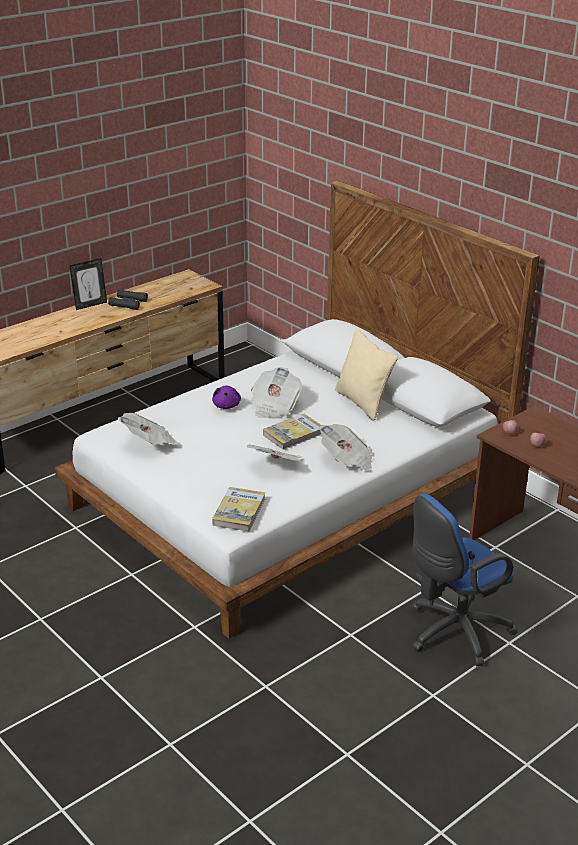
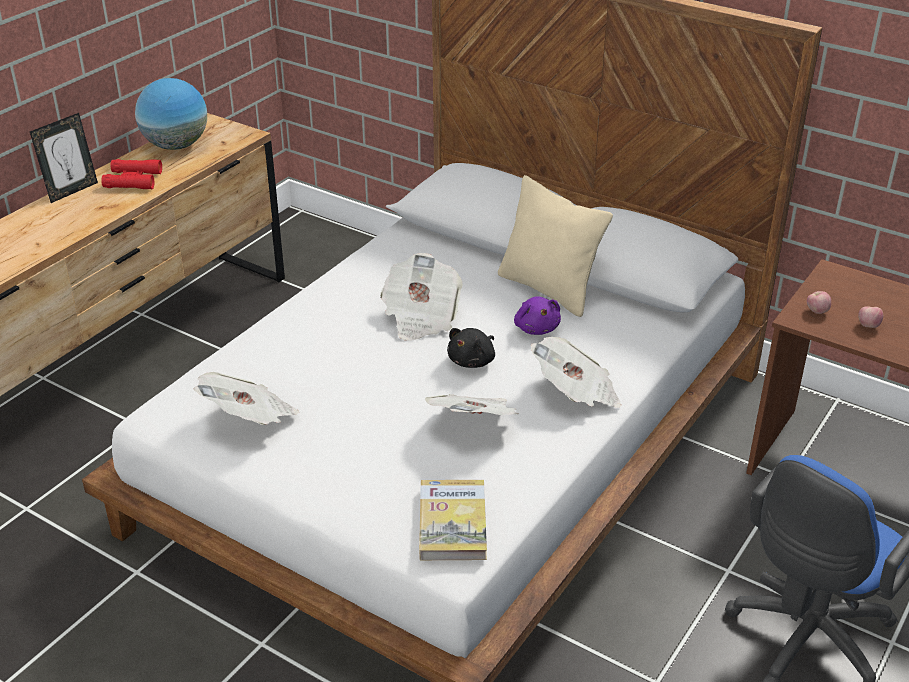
camera: 15 degrees left, 5 degrees up
(128, 303) = (133, 180): black binoculars -> red binoculars
(161, 287) = (176, 146): none -> globe
(226, 405) = (345, 328): purple plush toy -> purple plush toy (536, 328)
(293, 434) = (473, 361): book -> black plush toy

